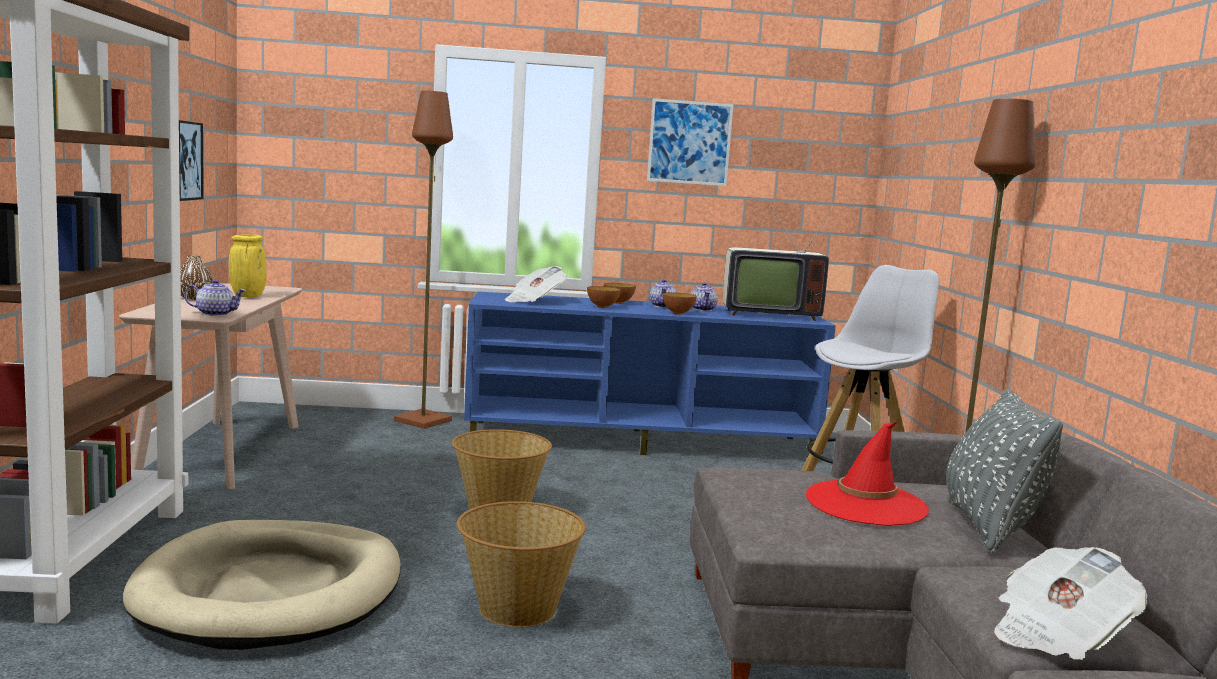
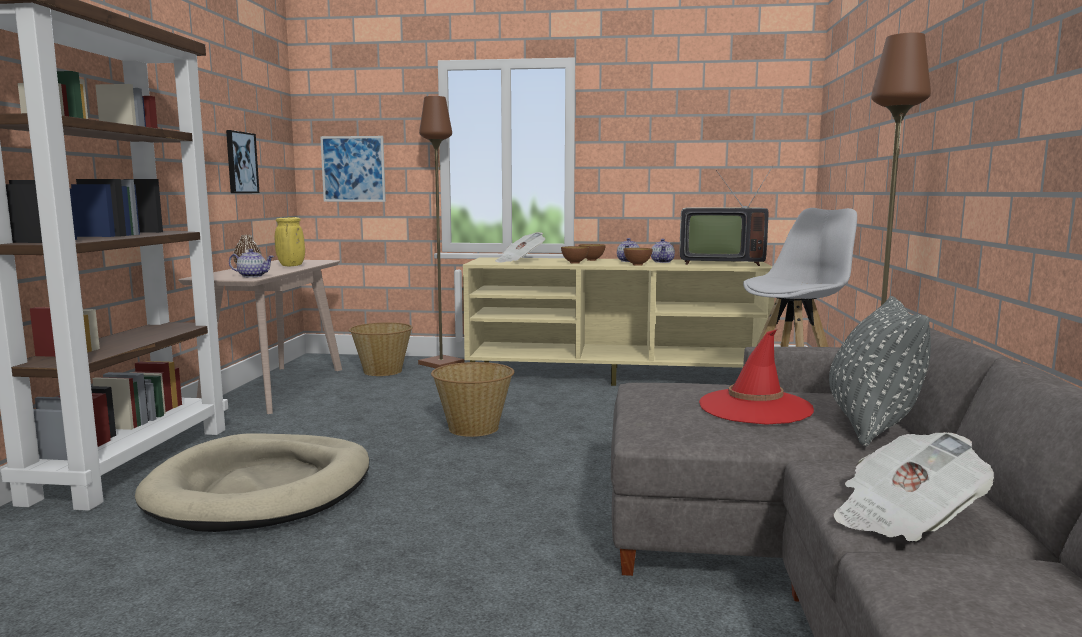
camera: 10 degrees right, 0 degrees up
(517, 608) = (456, 503): basket -> basket (382, 371)
(640, 442) = (615, 376): blue tv stand -> beige tv stand
(689, 142) = (649, 123): picture -> picture (353, 169)

